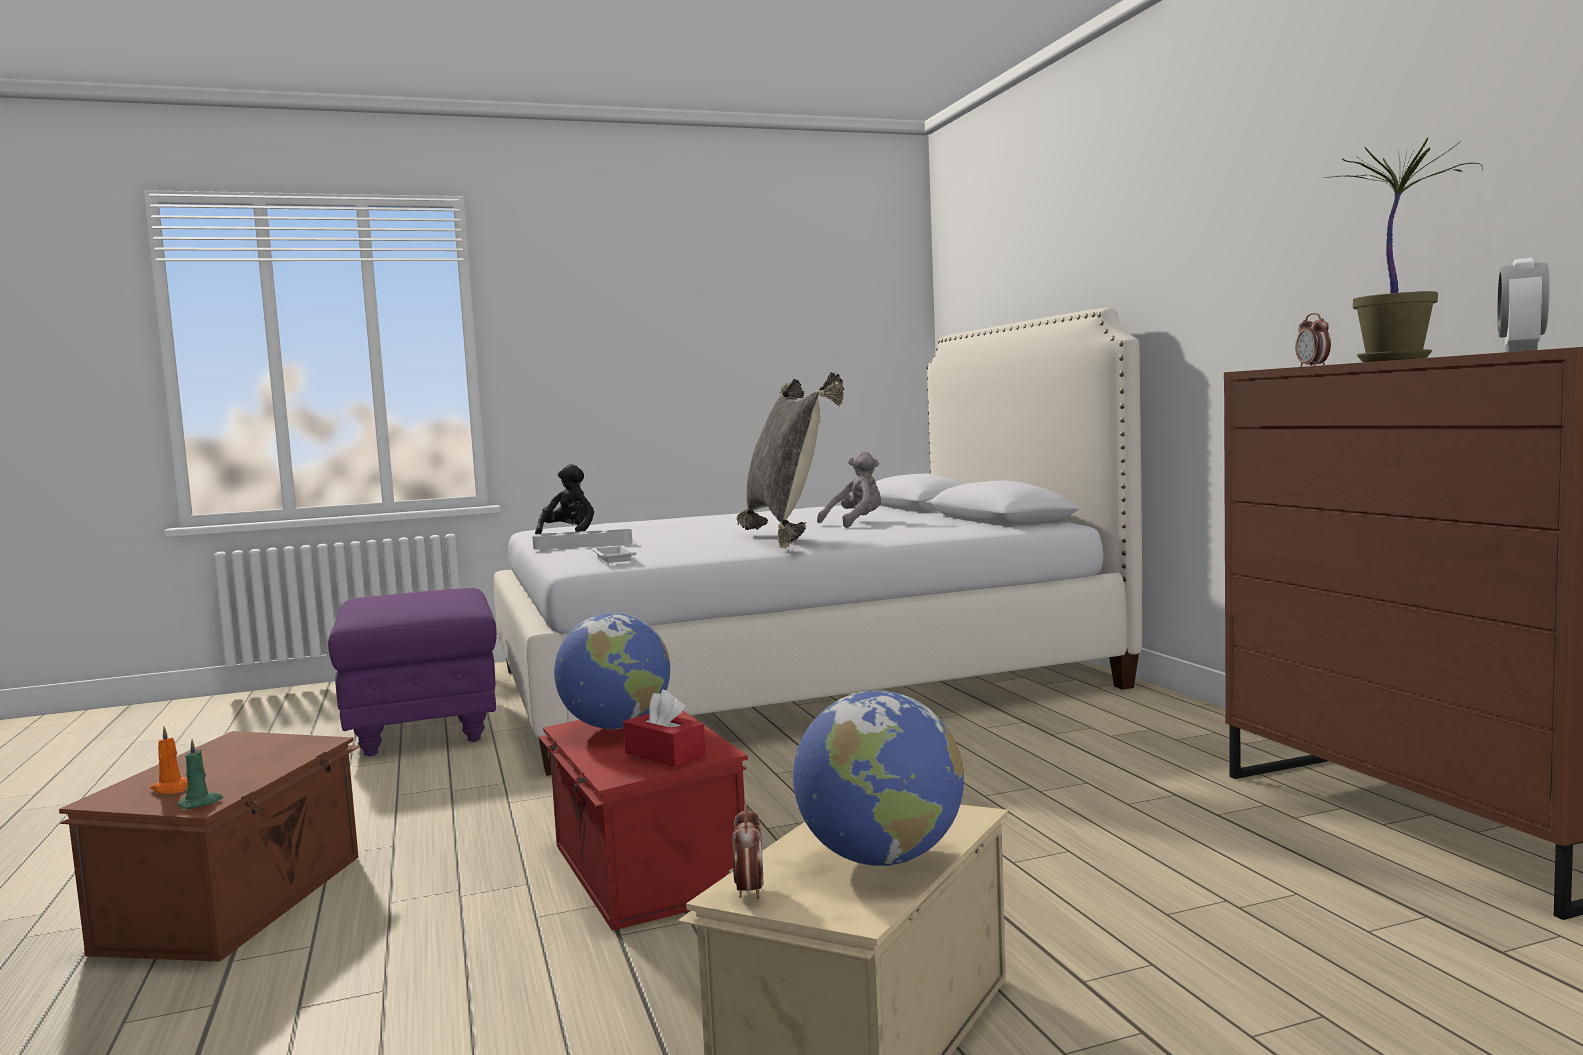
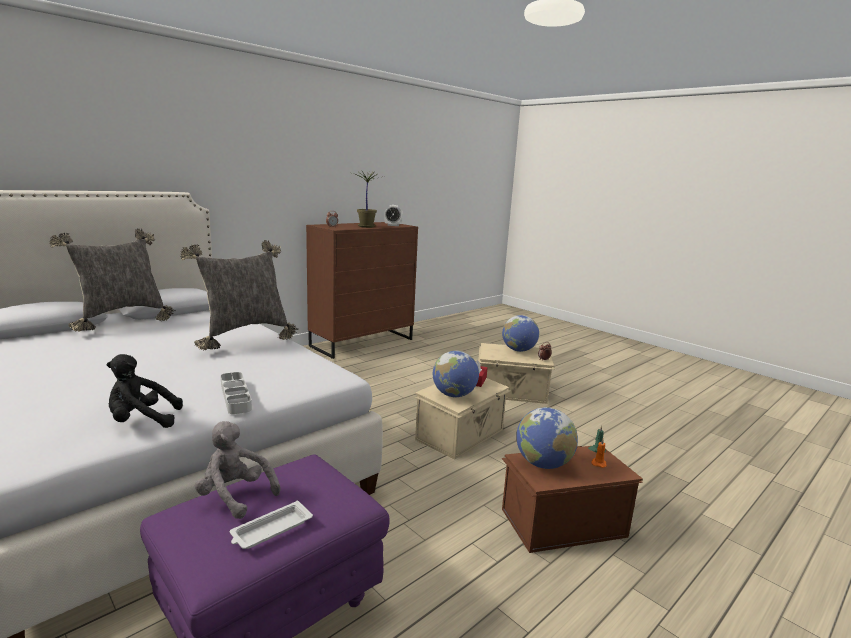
camera: 115 degrees left, 10 degrees up
(269, 749) = (543, 464): none -> globe
(613, 558) = (311, 373): white tray -> white tray (270, 530)
(643, 871) = (461, 435): red storage box -> beige storage box
(856, 523) = (155, 336): grey plush toy -> grey plush toy (235, 496)
(923, 514) = (121, 324): none -> pillow

